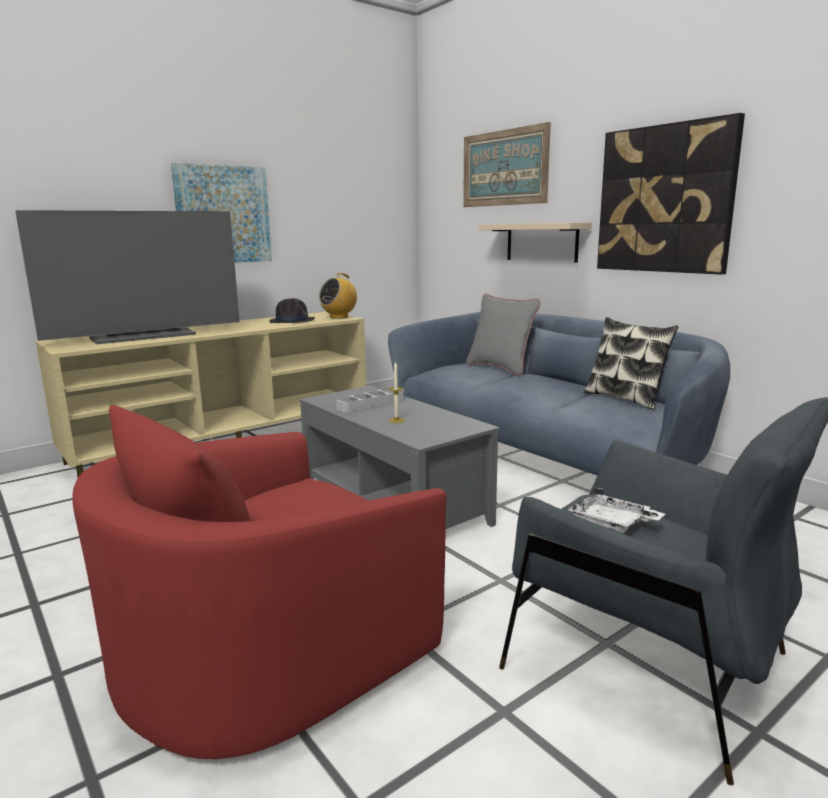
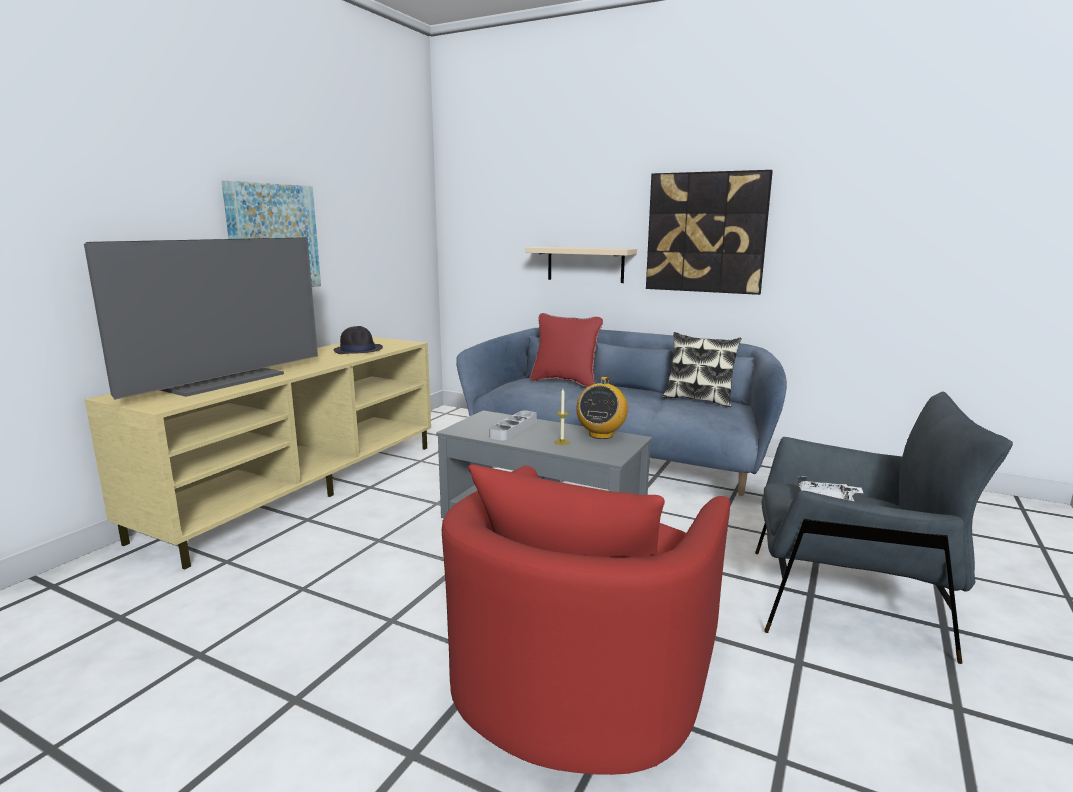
camera: 25 degrees left, 0 degrees up
(339, 317) = (398, 342): radio -> radio (601, 434)
(500, 368) = (565, 381): grey pillow -> red pillow
(504, 168) = (542, 195): picture -> none

